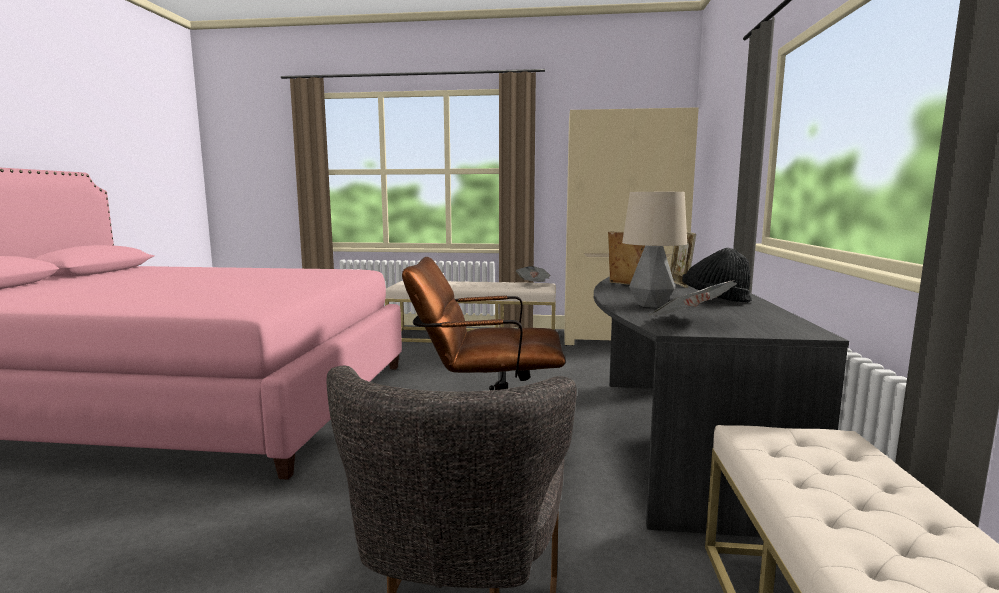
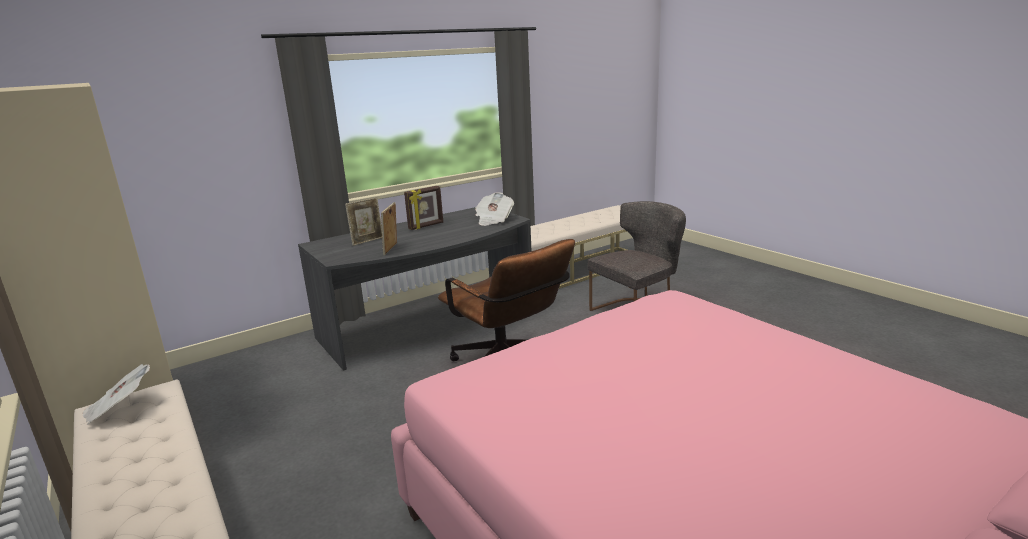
camera: 130 degrees left, 10 degrees up
(650, 305) = (464, 231): table lamp -> none
(715, 300) = (426, 226): black hat -> picture frame

